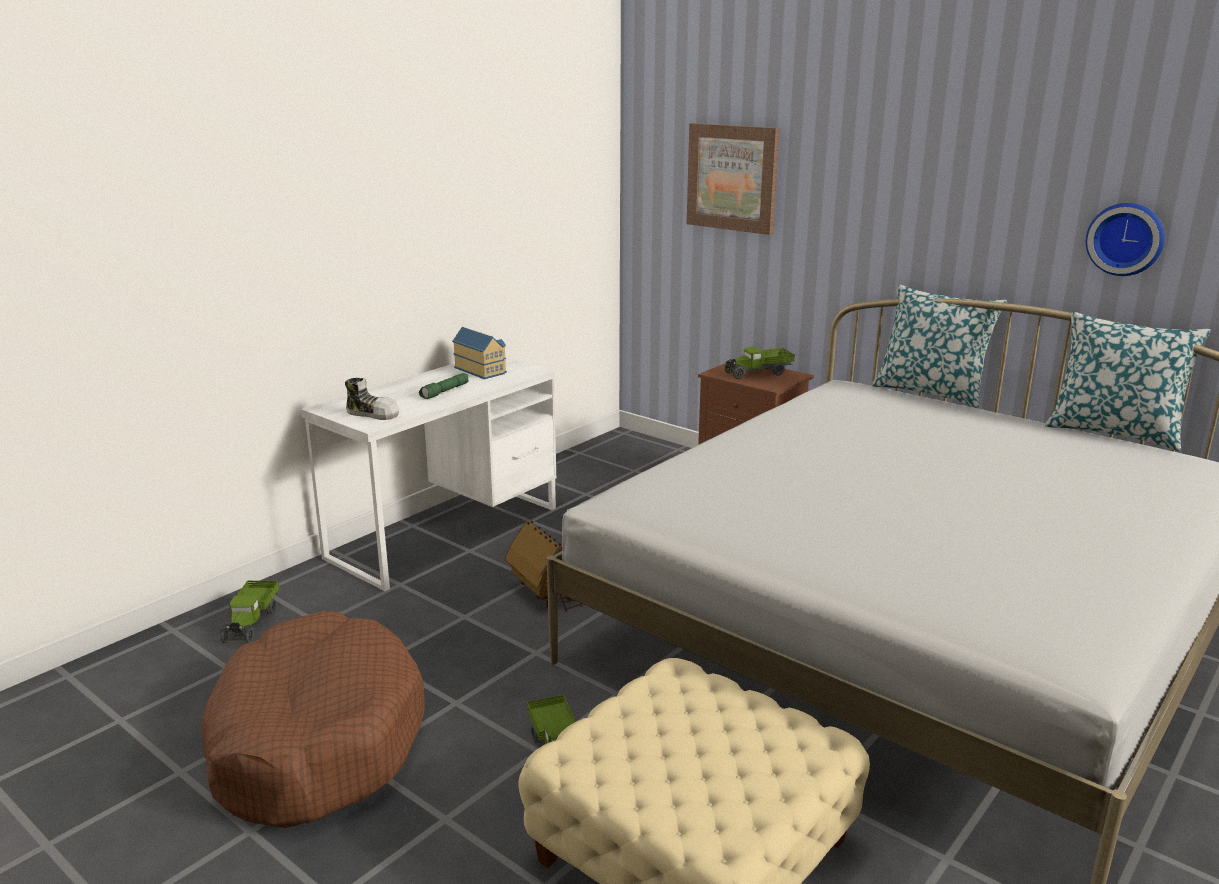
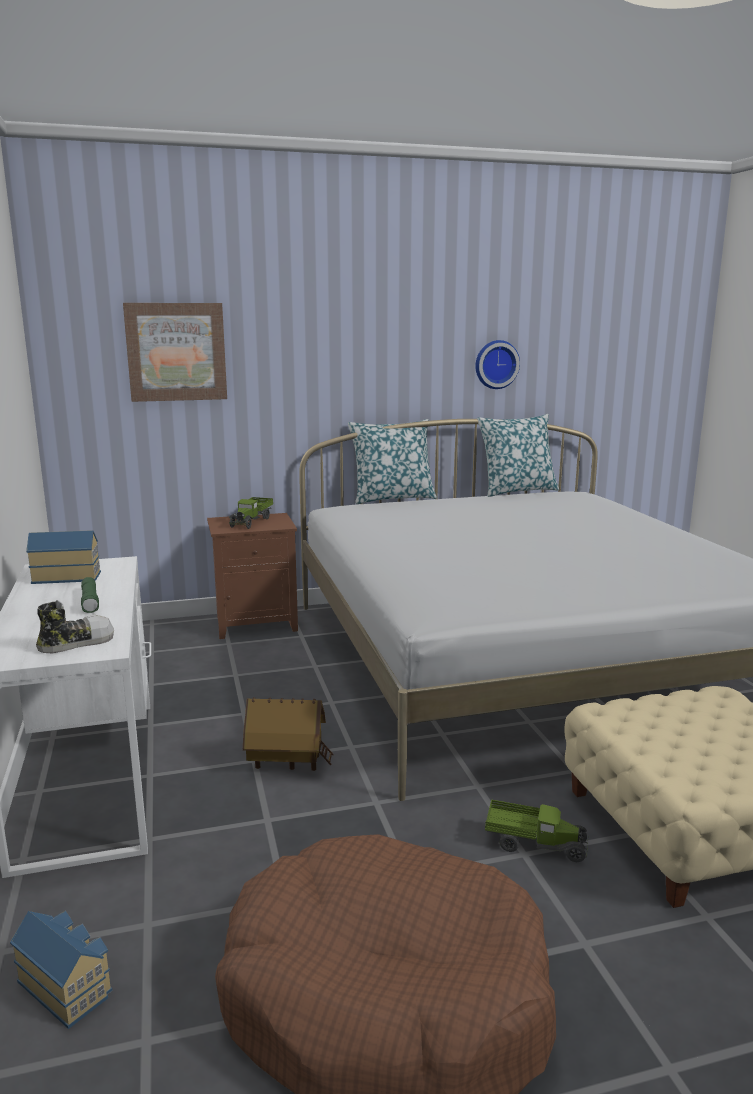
camera: 55 degrees left, 5 degrees down
(252, 623) = (66, 985): toy truck -> toy house

